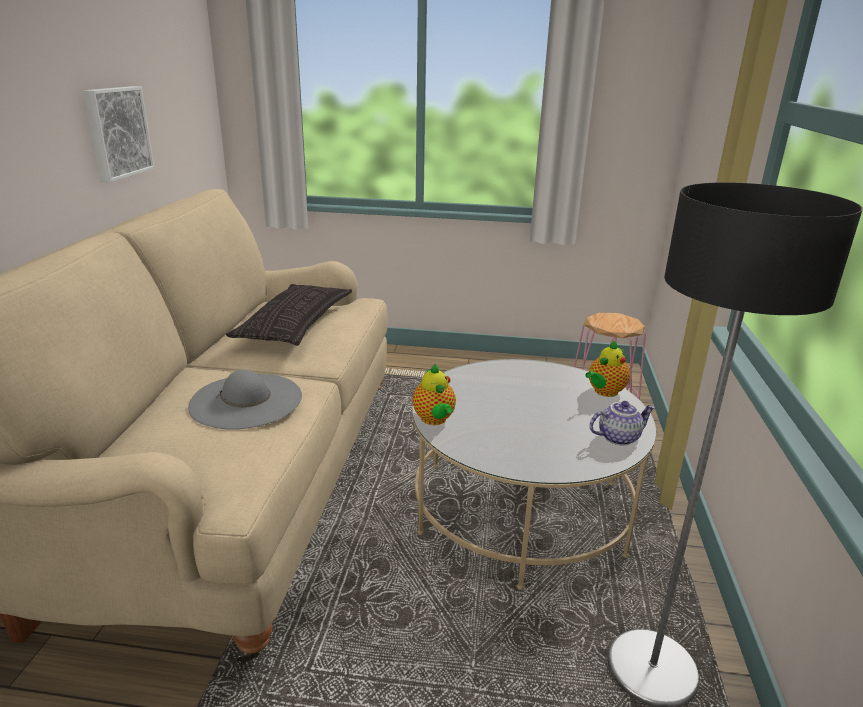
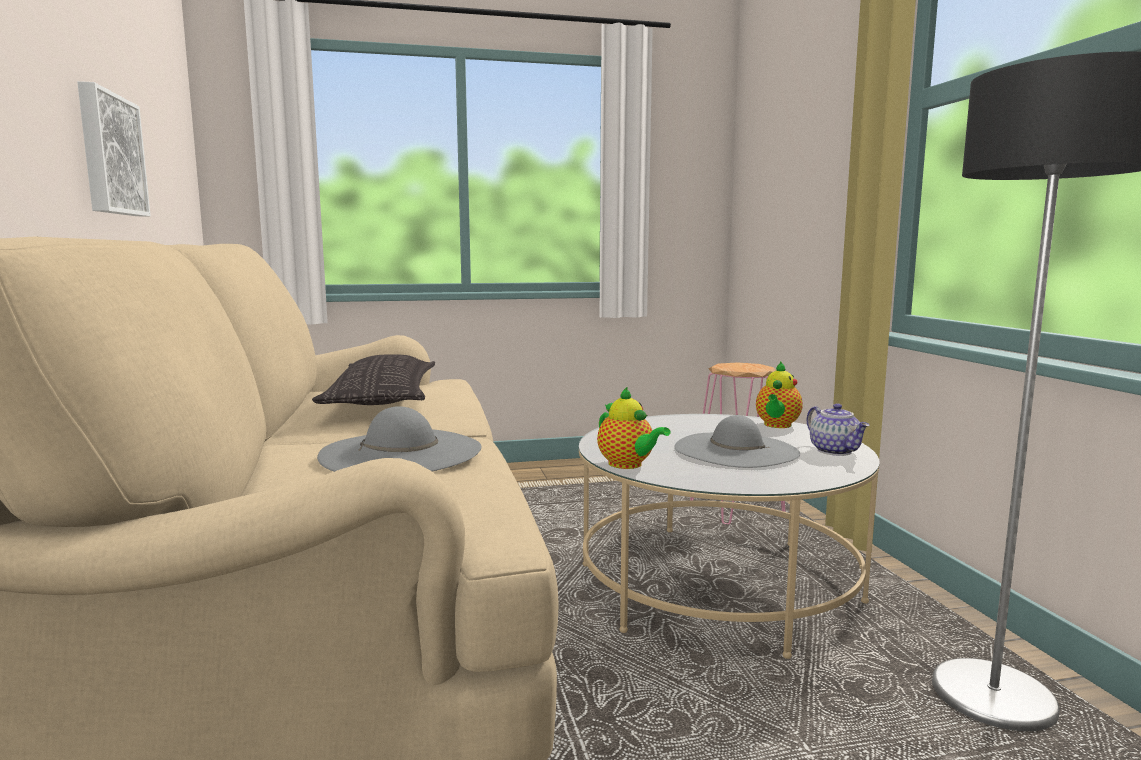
camera: 20 degrees left, 15 degrees down
(535, 418) = (736, 450): none -> grey hat
(618, 437) = (836, 451): teapot -> teapot turned 105 degrees clockwise

